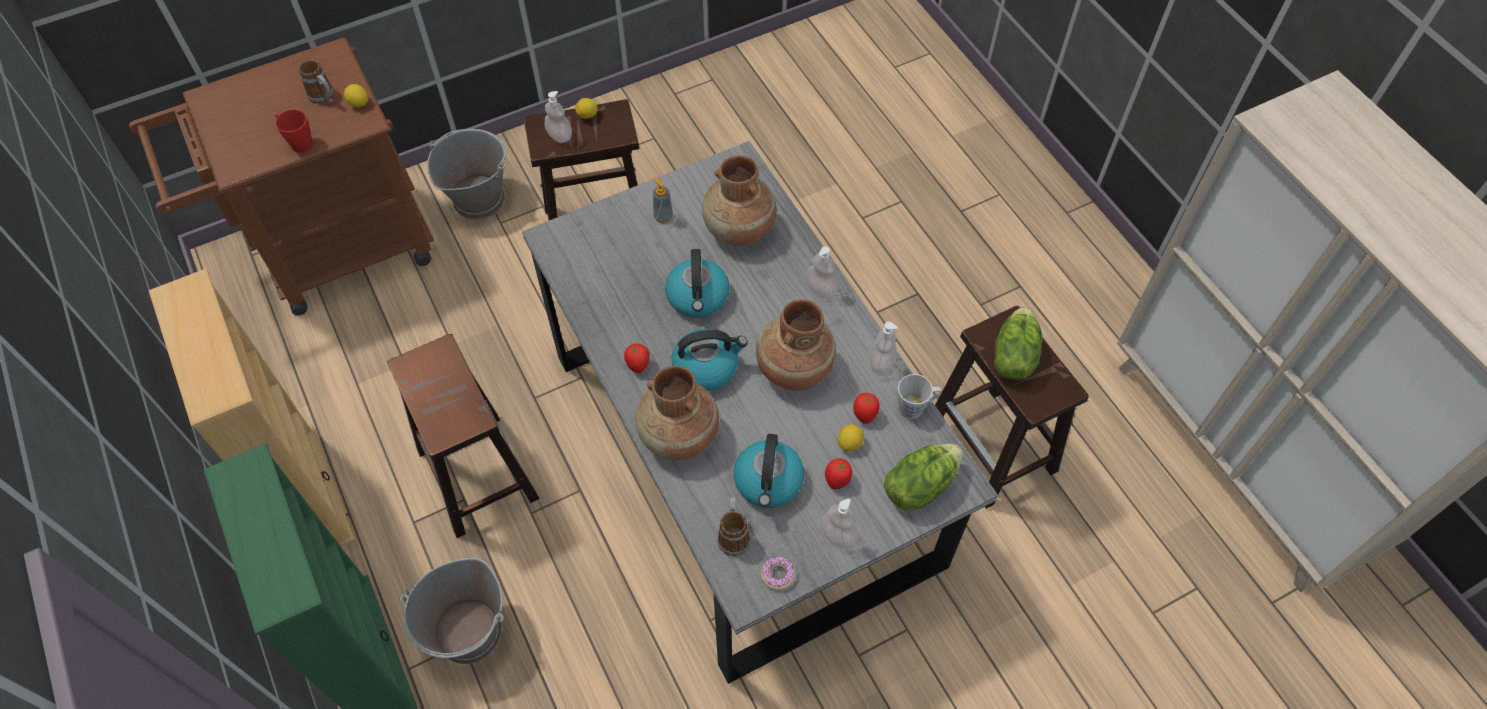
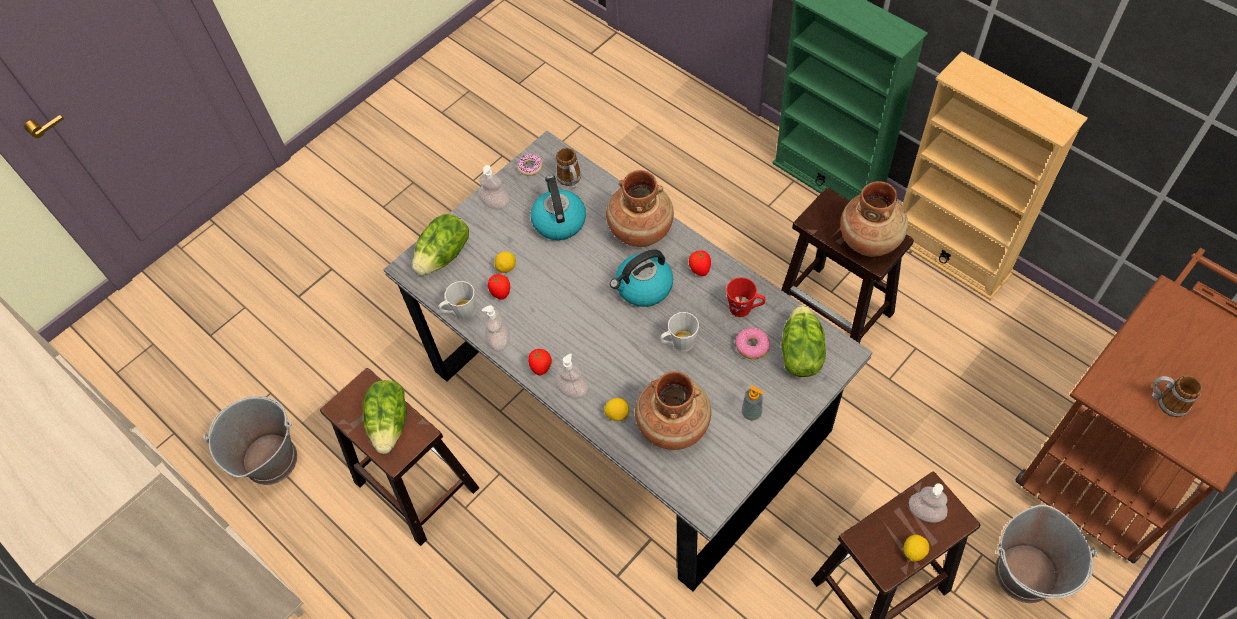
camera: 165 degrees right, 0 degrees up
(299, 142) = (1140, 344): red mug -> red mug (744, 309)
(359, 103) = (1125, 408): lemon -> lemon (617, 414)
(470, 633) = (766, 212): grey bucket -> grey bucket (270, 460)
(588, 251) = (800, 353): none -> lettuce
(629, 272) = (752, 346): none -> donut
(698, 297) = (679, 344): kettle -> grey mug
(793, 368) = (571, 310): brown vase -> brown vase (870, 239)
(837, 480) = (508, 239): tomato -> tomato (541, 368)

